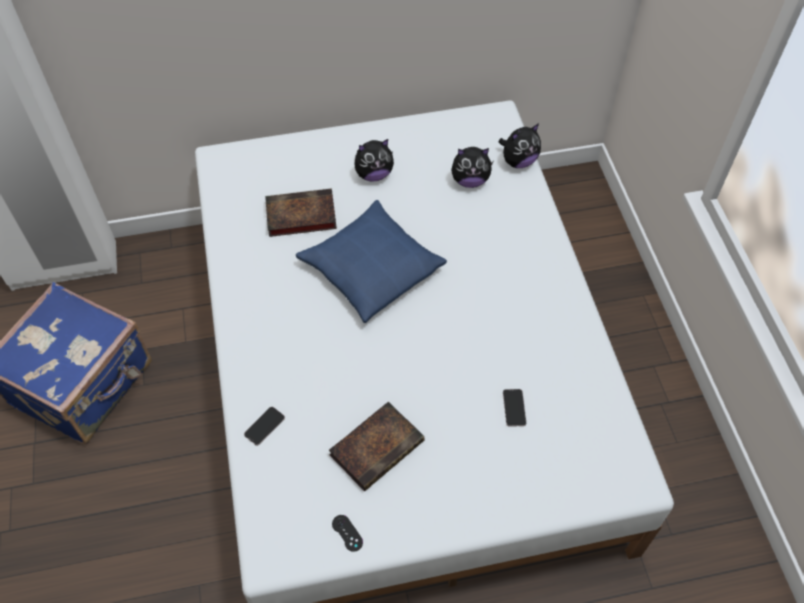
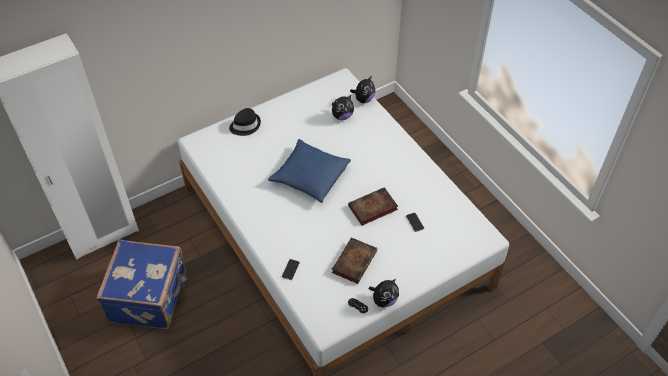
camera: 20 degrees left, 5 degrees down
(299, 216) = (257, 160): book -> book (372, 209)
(307, 153) = (245, 125): none -> black hat
(374, 174) = (288, 126): plush toy -> plush toy (384, 300)

